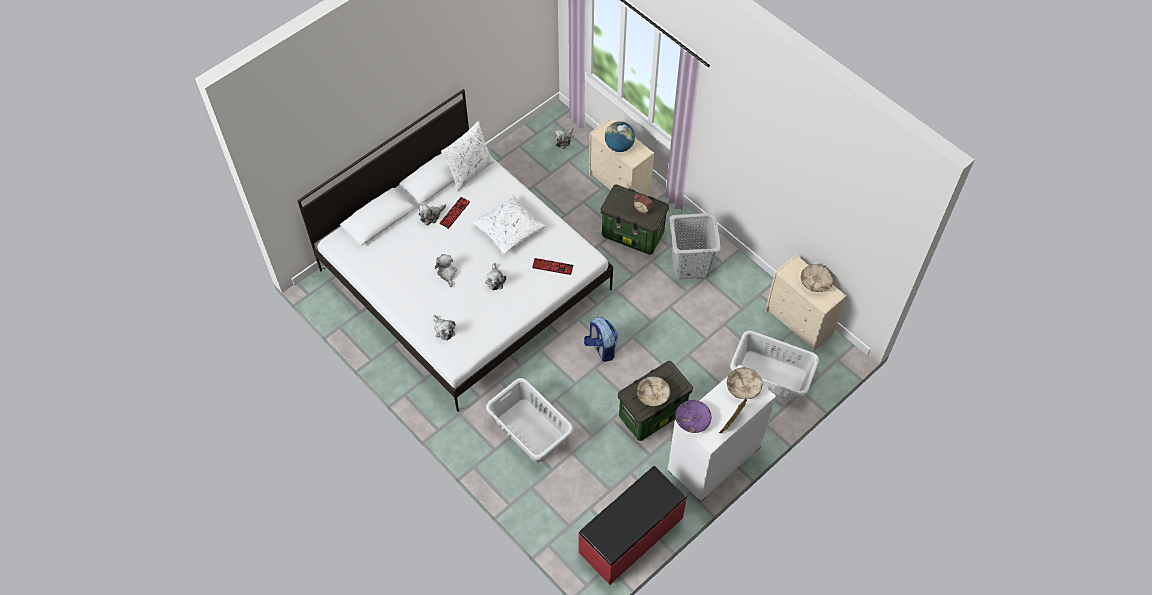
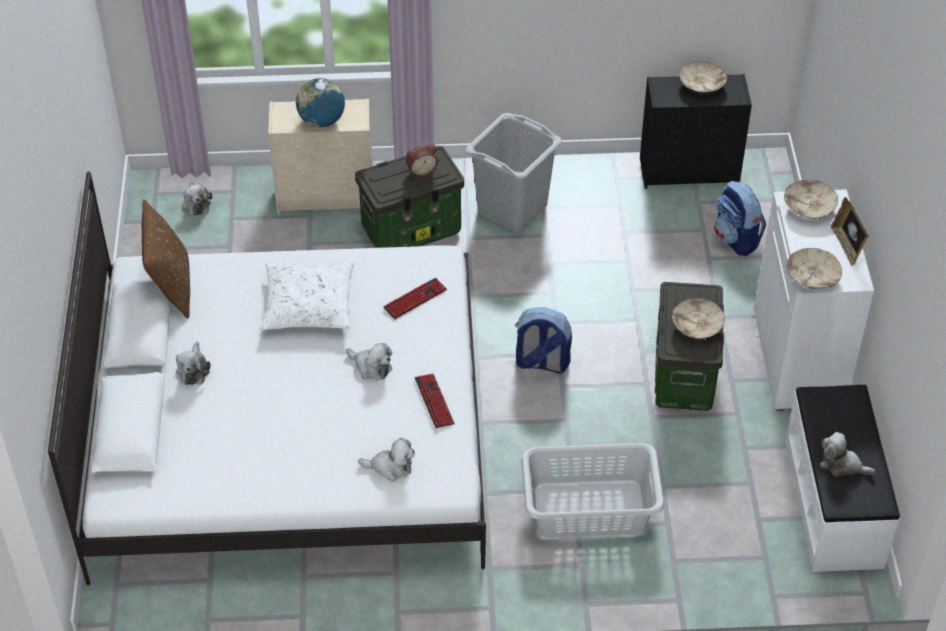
camera: 50 degrees left, 10 degrees down
(447, 273) = (305, 408): plush toy -> plush toy (842, 465)
(454, 213) = (218, 343): keyboard -> keyboard (434, 401)
(470, 171) = (171, 287): white pillow -> brown pillow
(631, 536) = (834, 503): red bench -> white bench
(692, 420) = (812, 278): purple bowl -> beige bowl
(771, 376) = (736, 239): grey laundry basket -> backpack
(799, 323) = (690, 171): beige dresser -> black dresser

